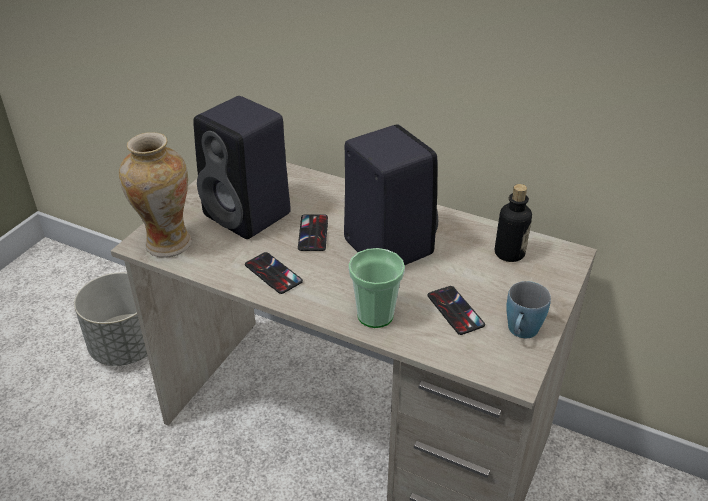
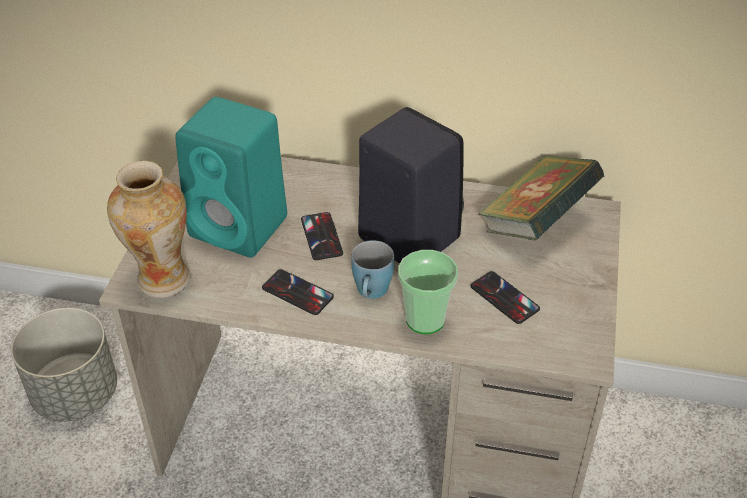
camera: 15 degrees left, 5 degrees up
(249, 215) = (242, 227): black speaker -> turquoise speaker
(509, 253) = (536, 222): bottle -> book
(521, 333) = (577, 309): blue mug -> blue mug (371, 293)

